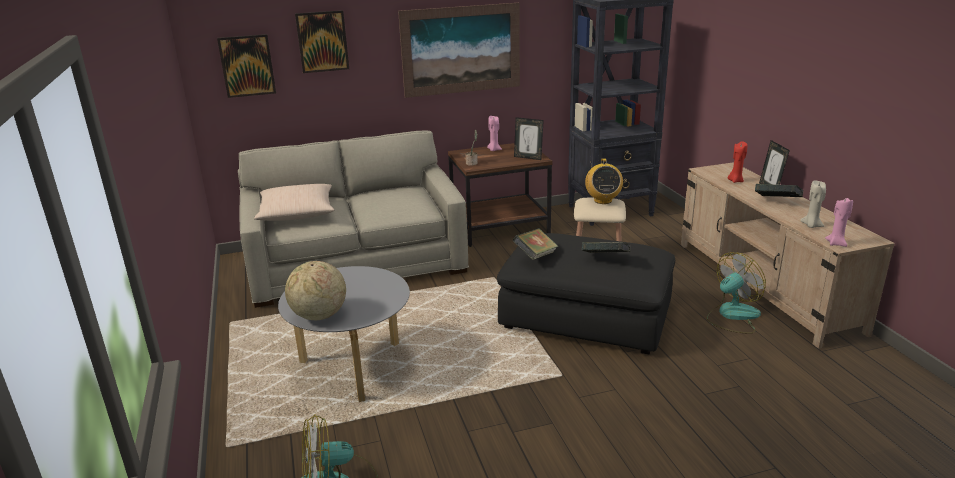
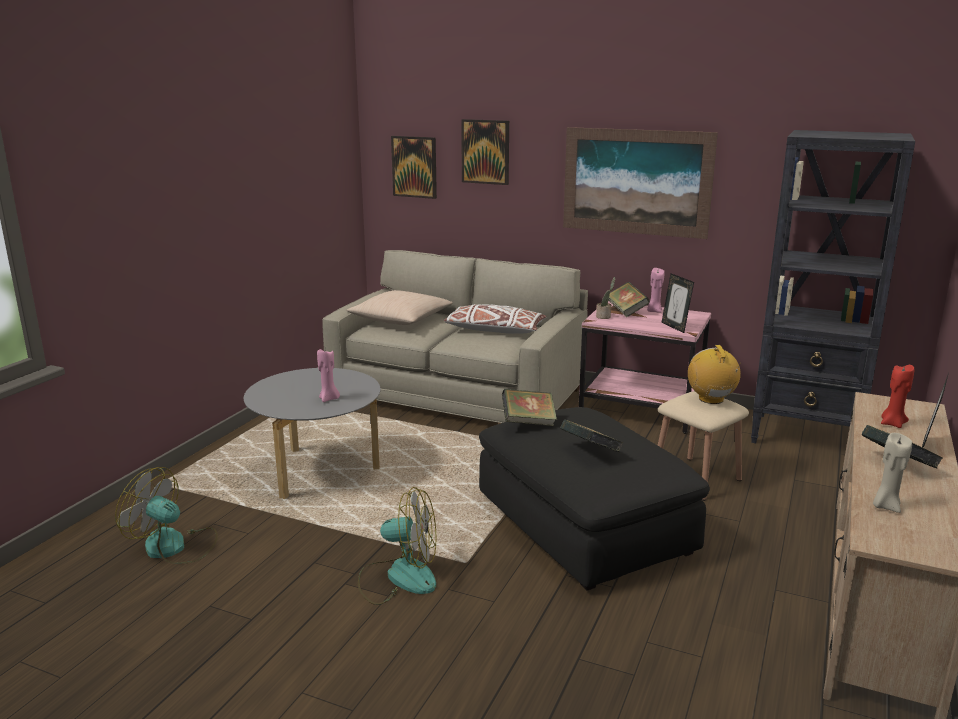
camera: 40 degrees right, 5 degrees down
(319, 316) = (268, 397): globe -> none
(389, 198) = (494, 330): none -> white pillow
(478, 155) = (626, 311): none -> book
(499, 227) = (641, 409): brown side table -> pink side table
(602, 200) = (711, 399): radio -> radio turned 135 degrees clockwise
(732, 316) = (764, 605): fan -> fan (399, 577)
(836, 243) = (874, 538): pink candle -> pink candle (329, 399)

